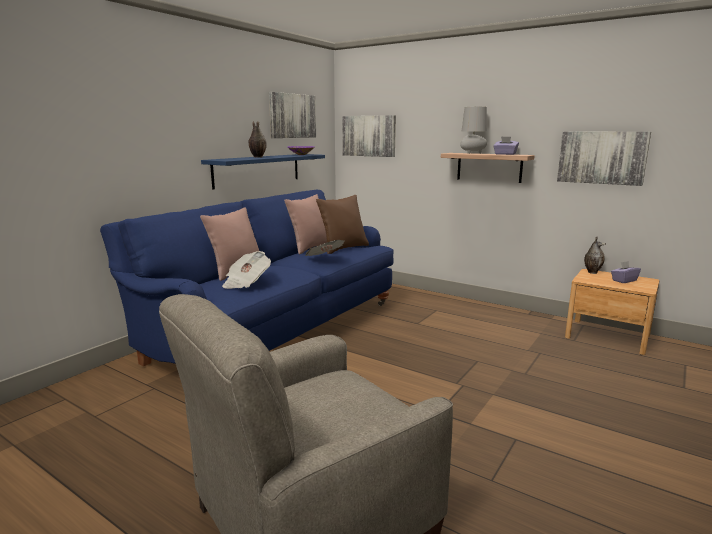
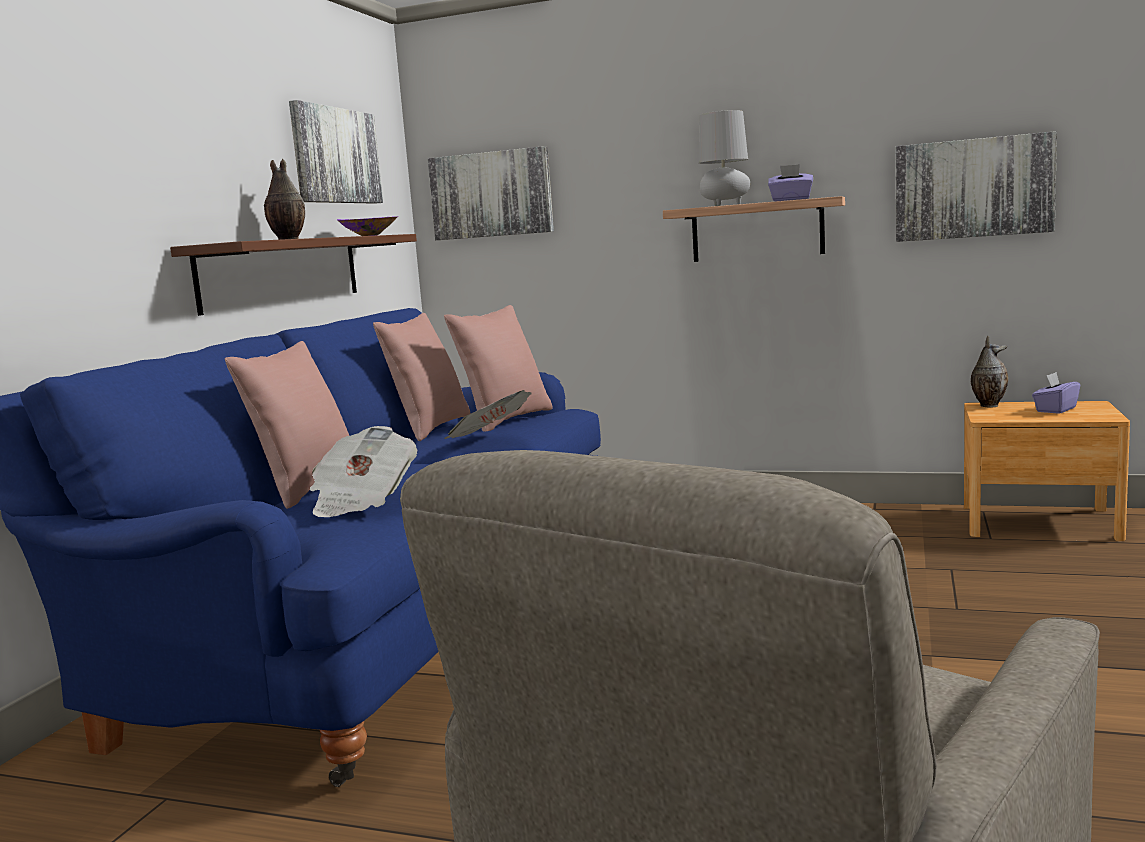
camera: 15 degrees left, 5 degrees down
(257, 170) = (282, 272): blue shelf -> brown shelf
(343, 248) = (505, 421): brown pillow -> pink pillow

